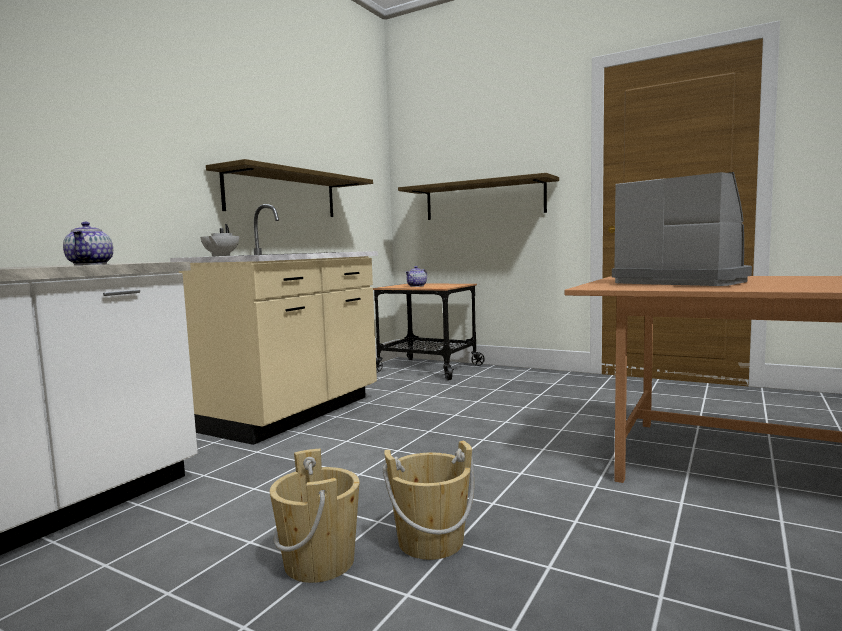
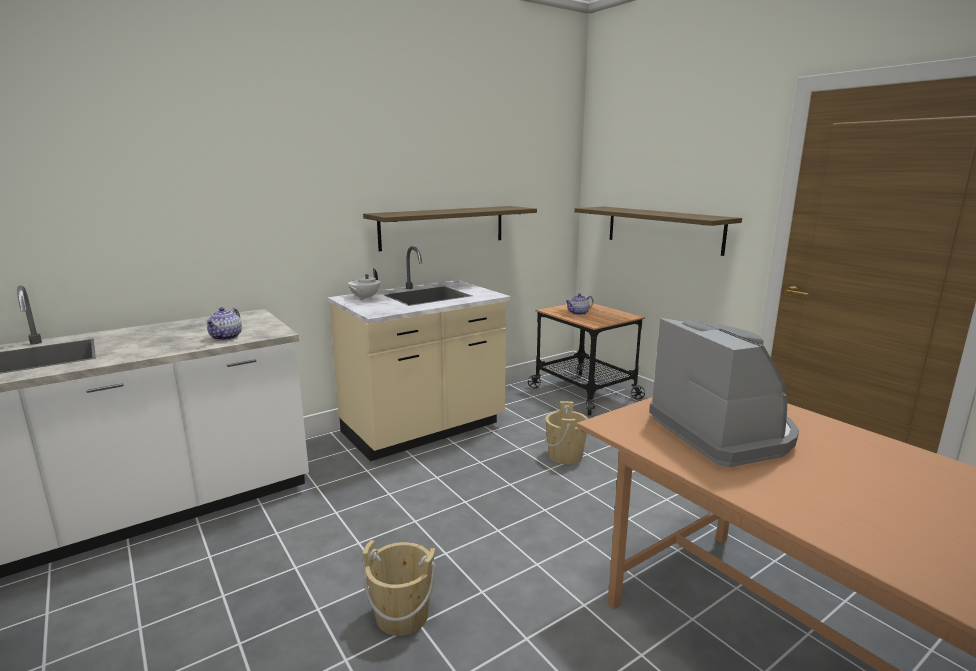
camera: 25 degrees right, 10 degrees up
(319, 562) = (319, 605): beige bucket -> beige bucket (565, 455)

